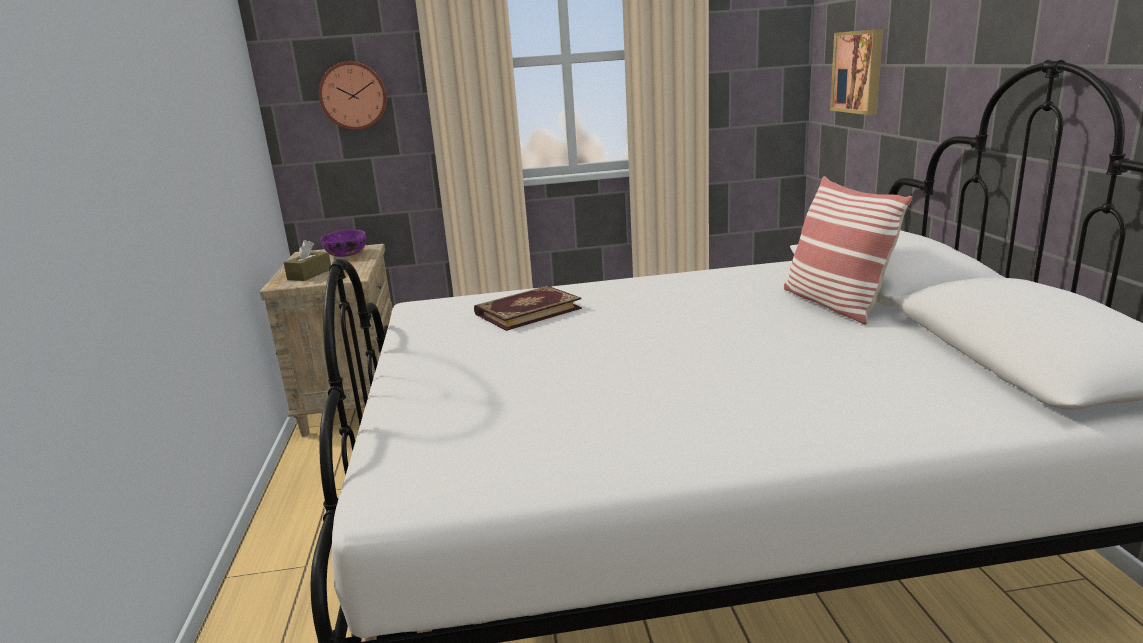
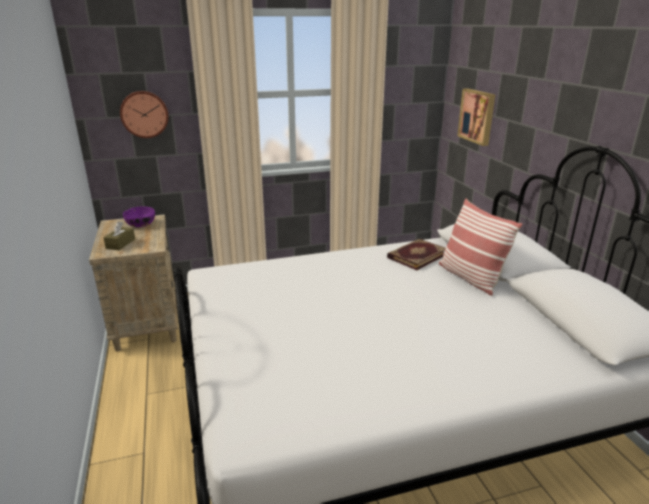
camera: 10 degrees left, 5 degrees up
(527, 311) = (282, 280): book -> book (416, 256)

